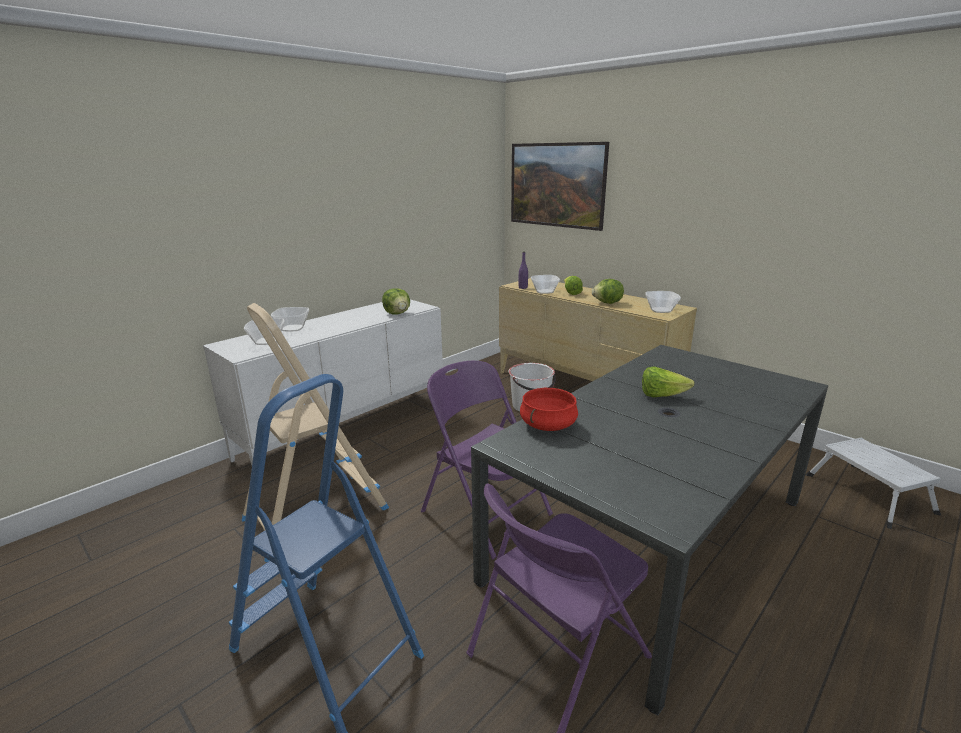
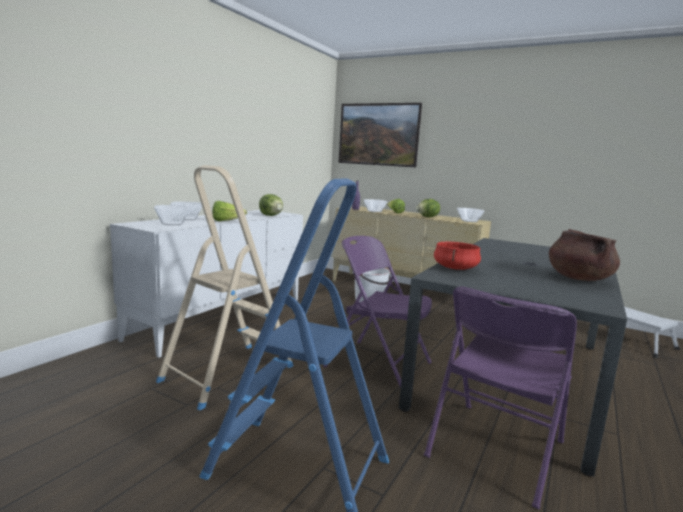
camera: 15 degrees left, 10 degrees down
(661, 396) = (515, 257): lettuce -> lettuce (226, 221)
(707, 451) = (578, 278): none -> brown cooking pot

